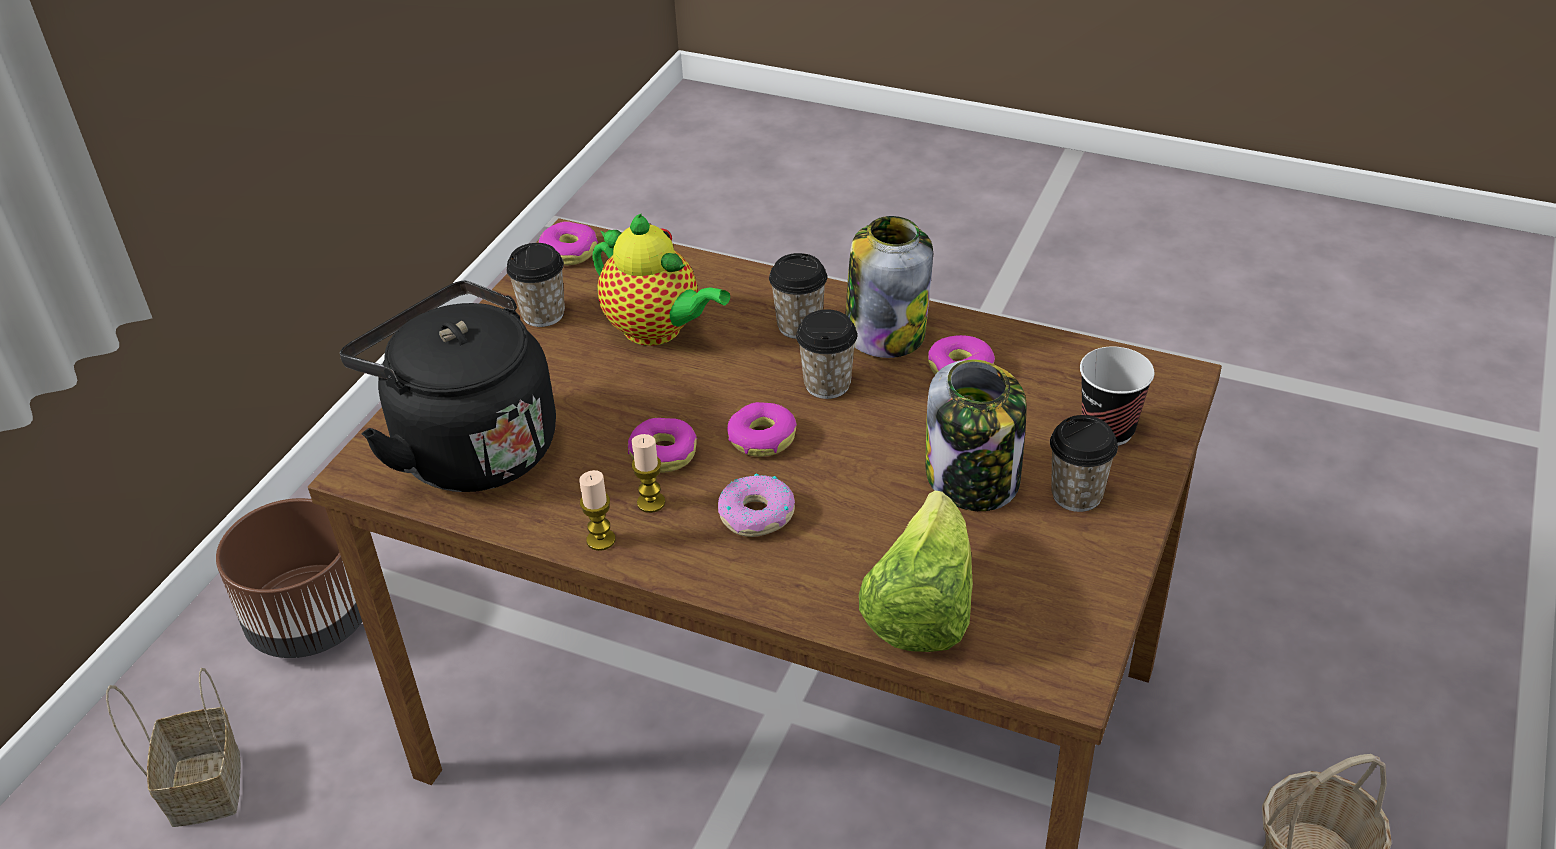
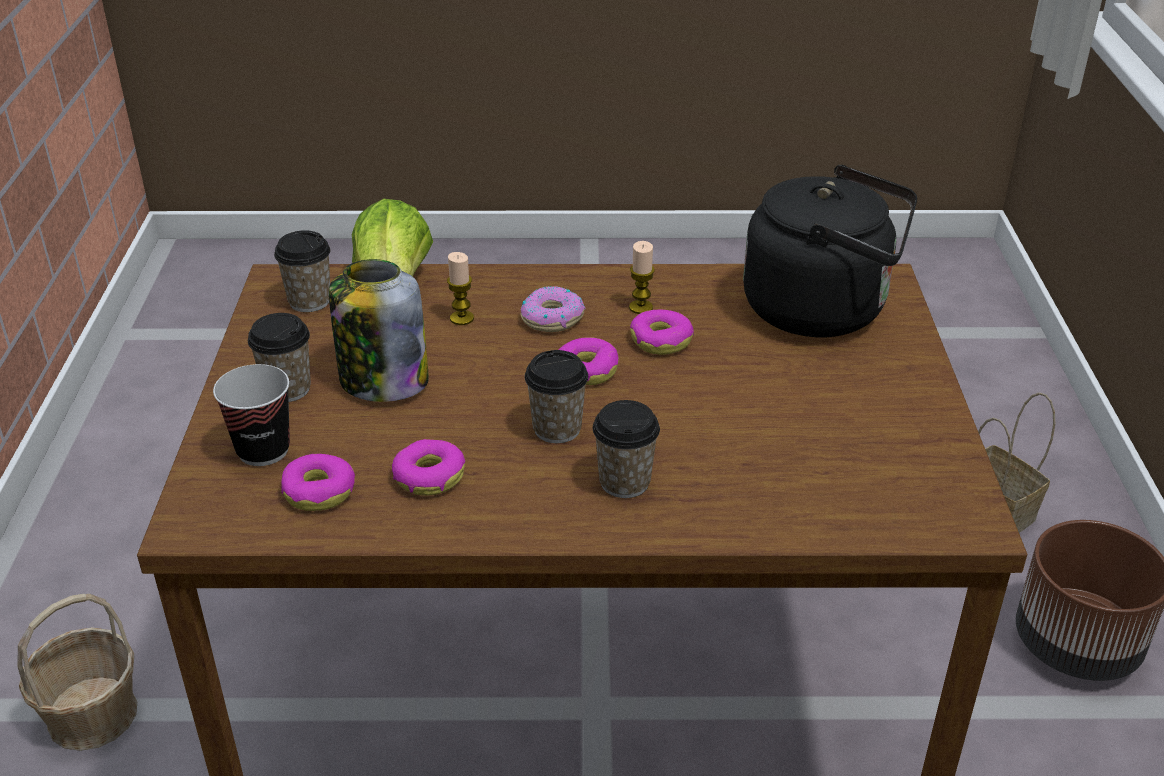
camera: 155 degrees right, 5 degrees down
(543, 314) = (897, 429): cup -> cup (309, 301)
(569, 252) = (956, 507): donut -> donut (319, 491)
(601, 540) = (657, 279): candle -> candle (462, 318)
(658, 331) = (766, 441): teapot -> none
(885, 333) = (527, 497): jar -> none

